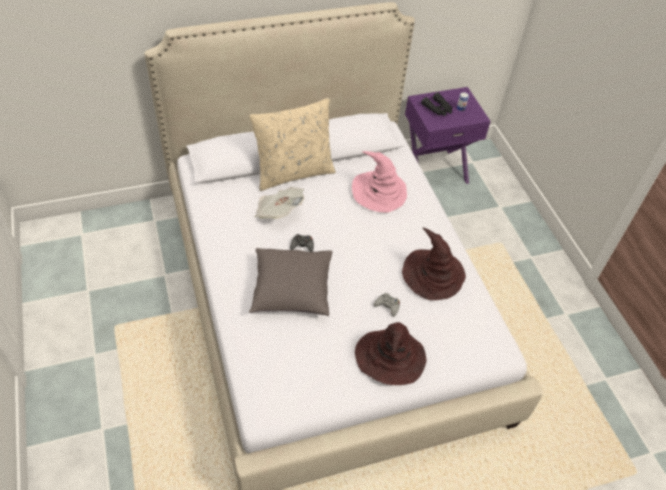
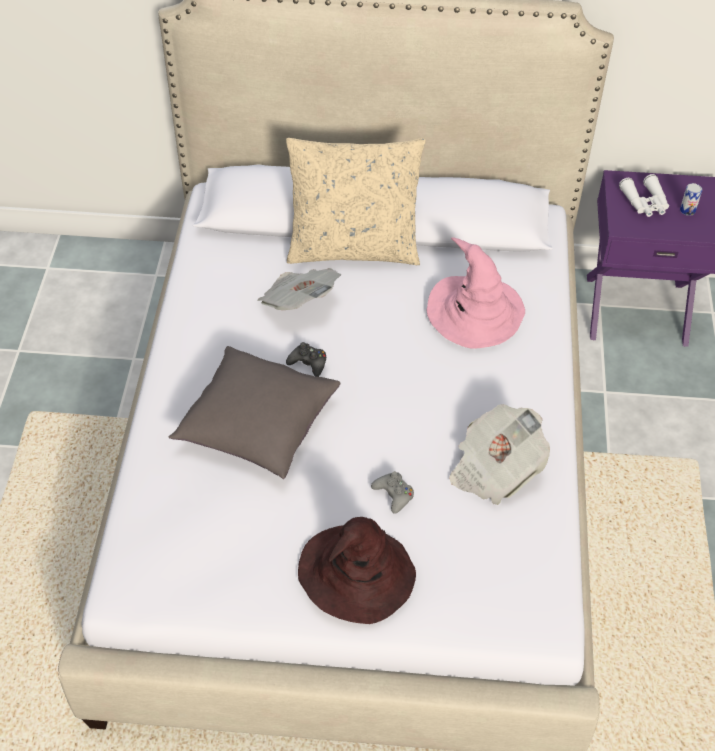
camera: 25 degrees right, 0 degrees up
(433, 275) = (494, 469): brown hat -> newspaper
(438, 109) = (645, 203): black binoculars -> white binoculars

